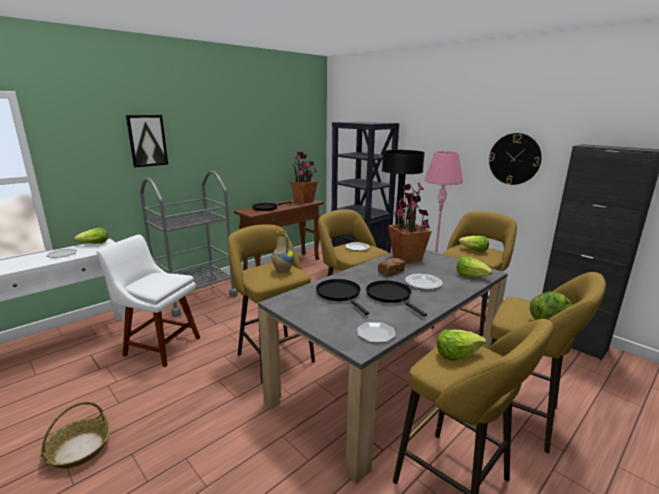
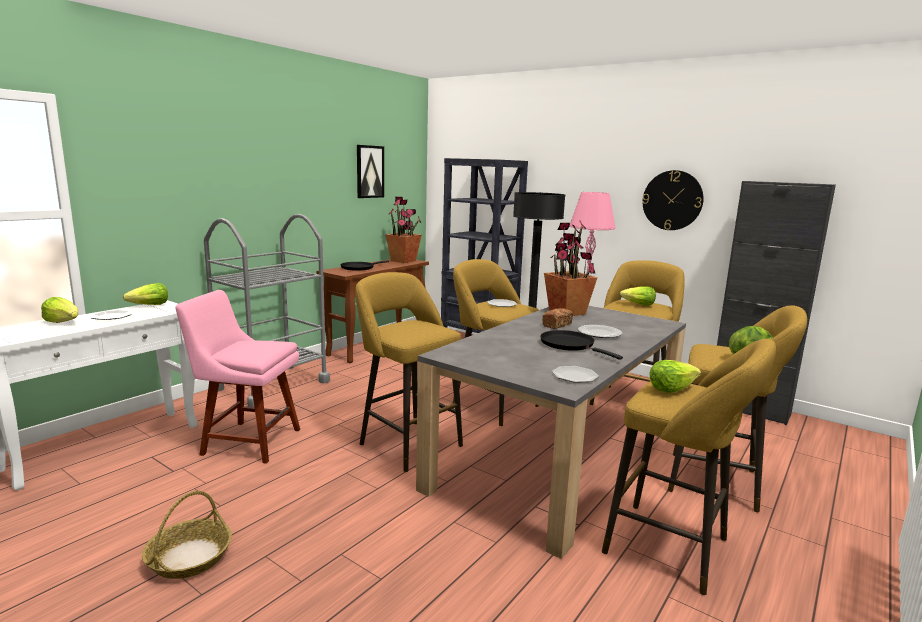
camera: 10 degrees left, 5 degrees down
(147, 140) = (214, 171): picture -> picture (369, 171)
(159, 345) = (247, 441): white chair -> pink chair
(282, 271) = (425, 327): vase -> none
(340, 294) = (511, 345): black frying pan -> none
(471, 276) = (649, 326): lettuce -> lettuce (63, 322)

